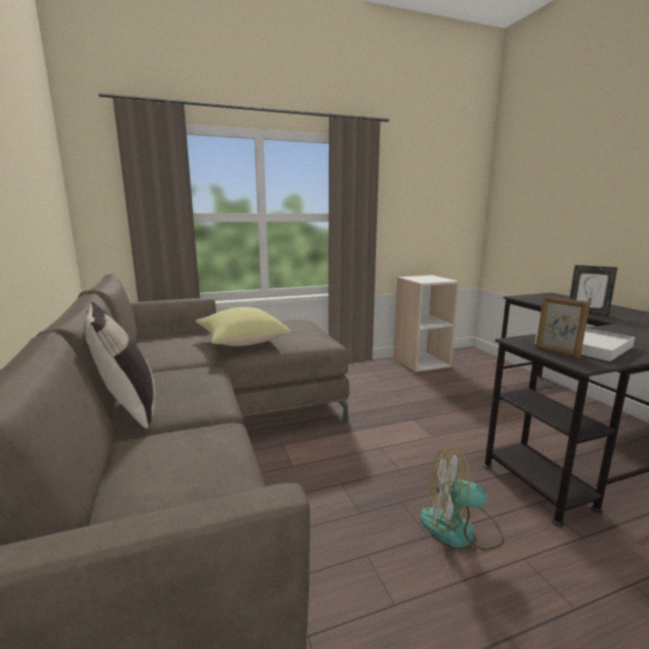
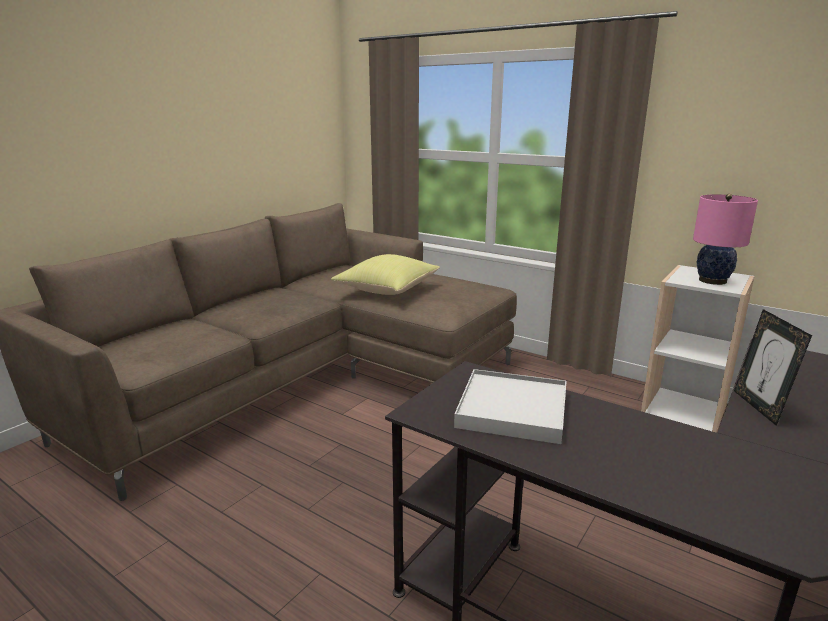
camera: 55 degrees right, 5 degrees up
(127, 408) = (229, 305): pillow -> none
(432, 279) = (712, 280): none -> pink table lamp
(460, 529) = (332, 525): fan -> none
(556, 352) = (451, 396): picture frame -> none

